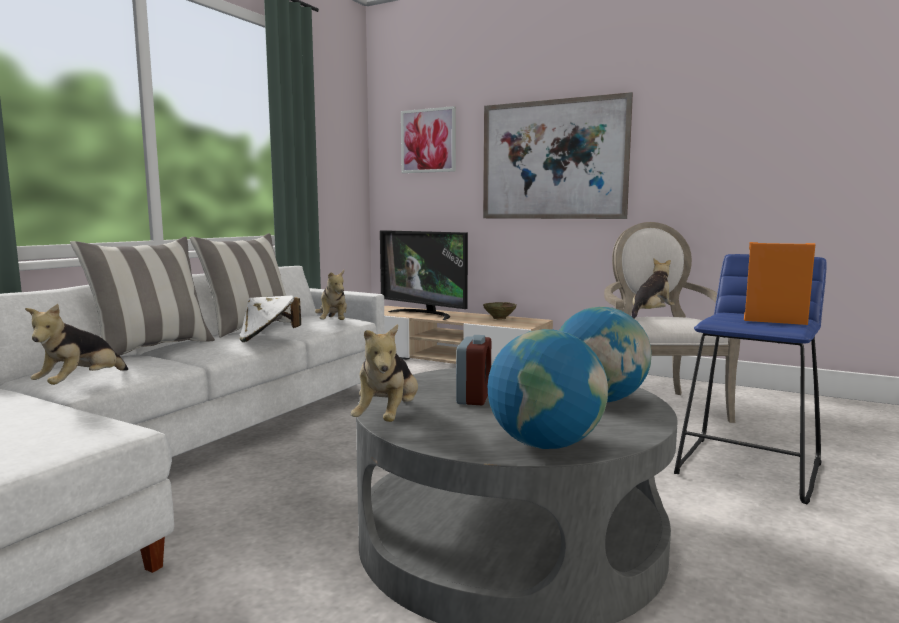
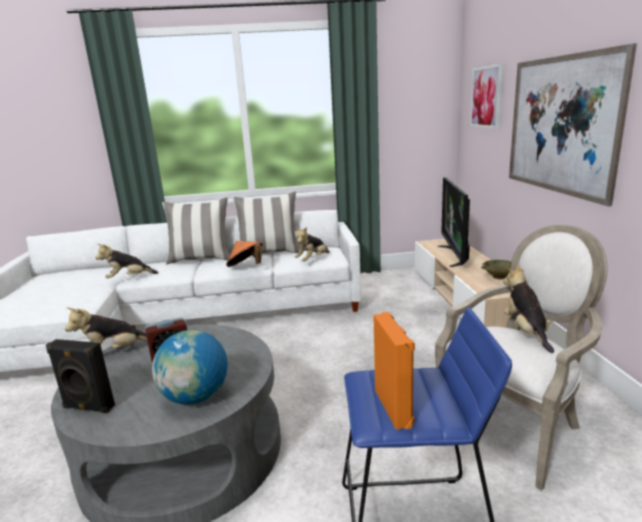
camera: 55 degrees right, 10 degrees up
(268, 339) = (246, 267): white hat -> orange hat
(545, 444) = (88, 408): globe -> black speaker
(651, 314) = (526, 331): plush toy -> plush toy turned 105 degrees counterclockwise

